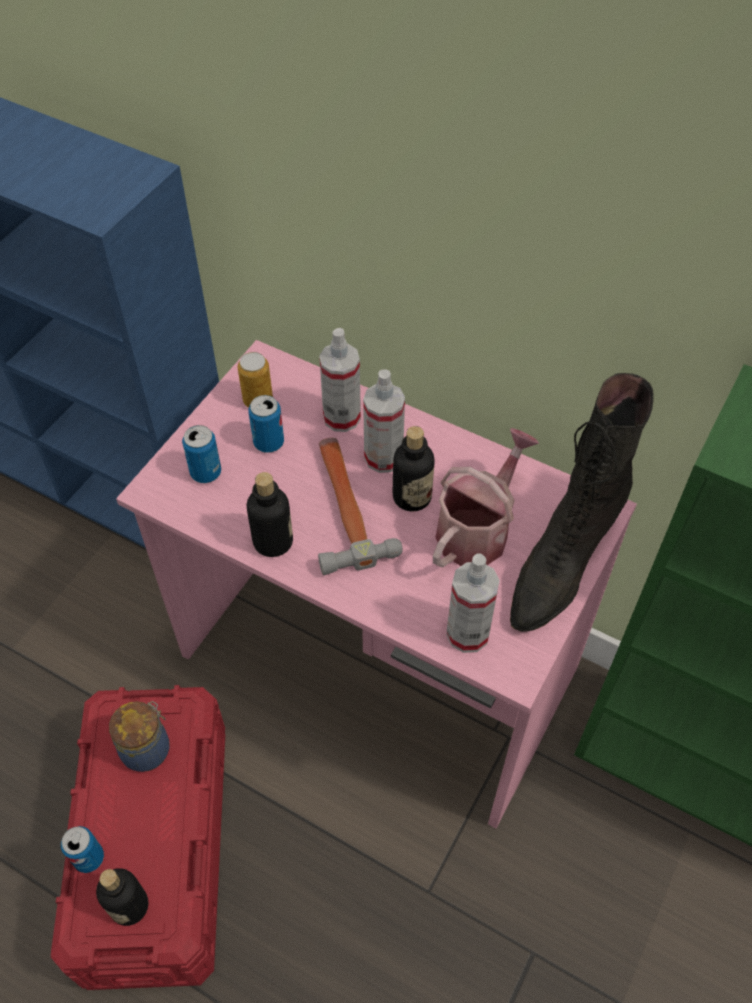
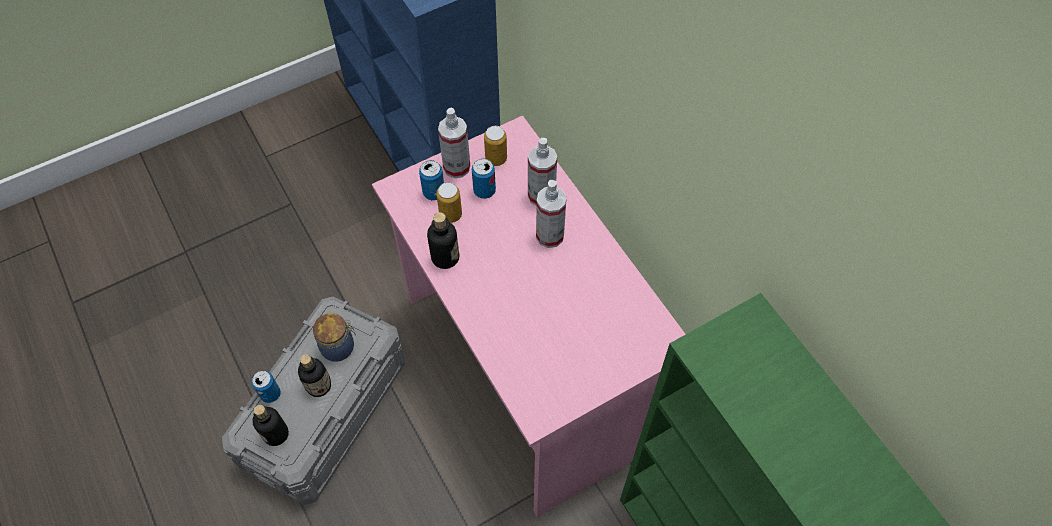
camera: 30 degrees right, 5 degrees up
(156, 850) = (325, 412): red storage box -> grey storage box
(245, 488) = (450, 214): none -> can
(344, 506) = (503, 256): hammer -> none
(412, 497) = (550, 271): bottle -> bottle (319, 386)
(467, 633) = (524, 377): spray bottle -> spray bottle (456, 167)
(478, 529) = (577, 313): watering can -> none
(561, 563) = (616, 364): black boot -> none

